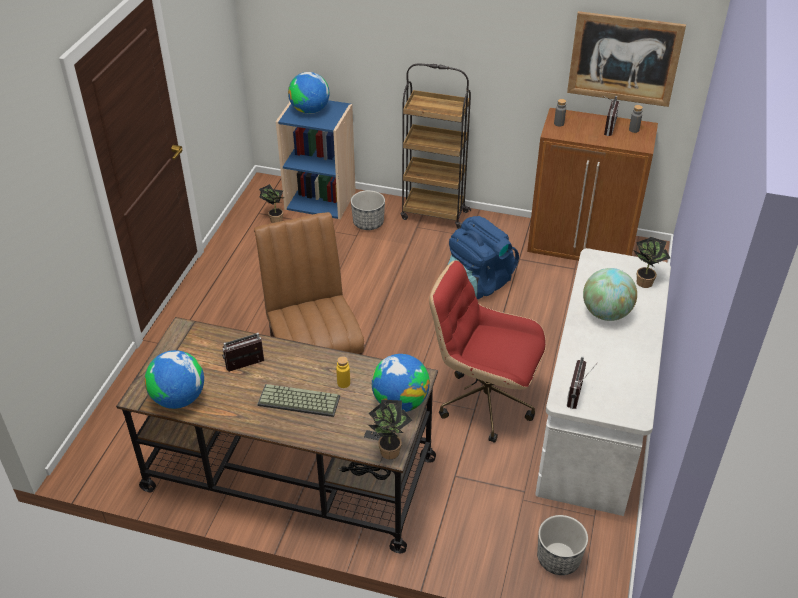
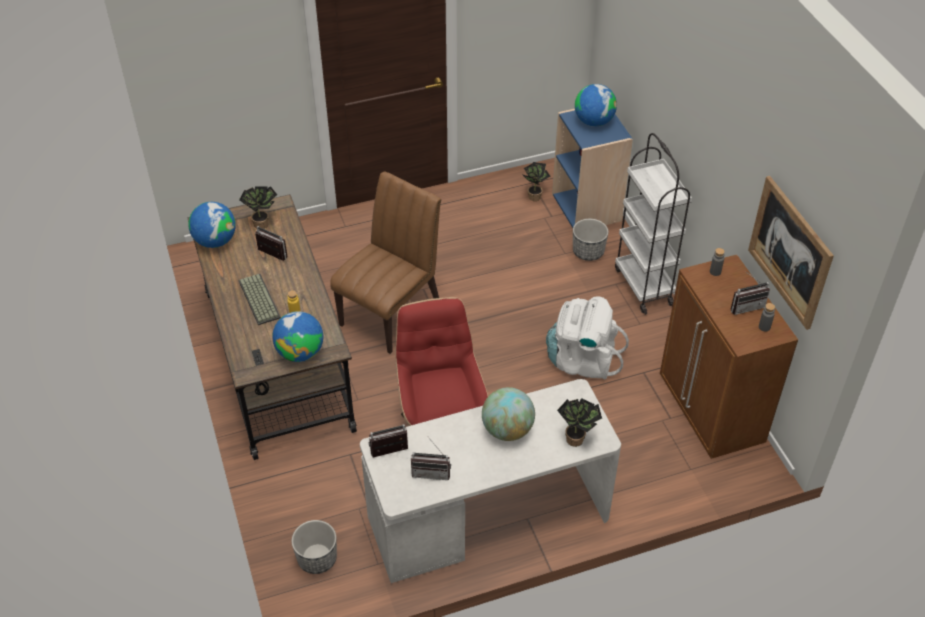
camera: 55 degrees right, 5 degrees up
(389, 449) = (249, 369): potted plant -> potted plant (262, 223)
(434, 215) = (643, 286): brown cart -> white cart
(478, 283) = (582, 360): blue backpack -> white backpack
(619, 378) = (431, 471): none -> radio

